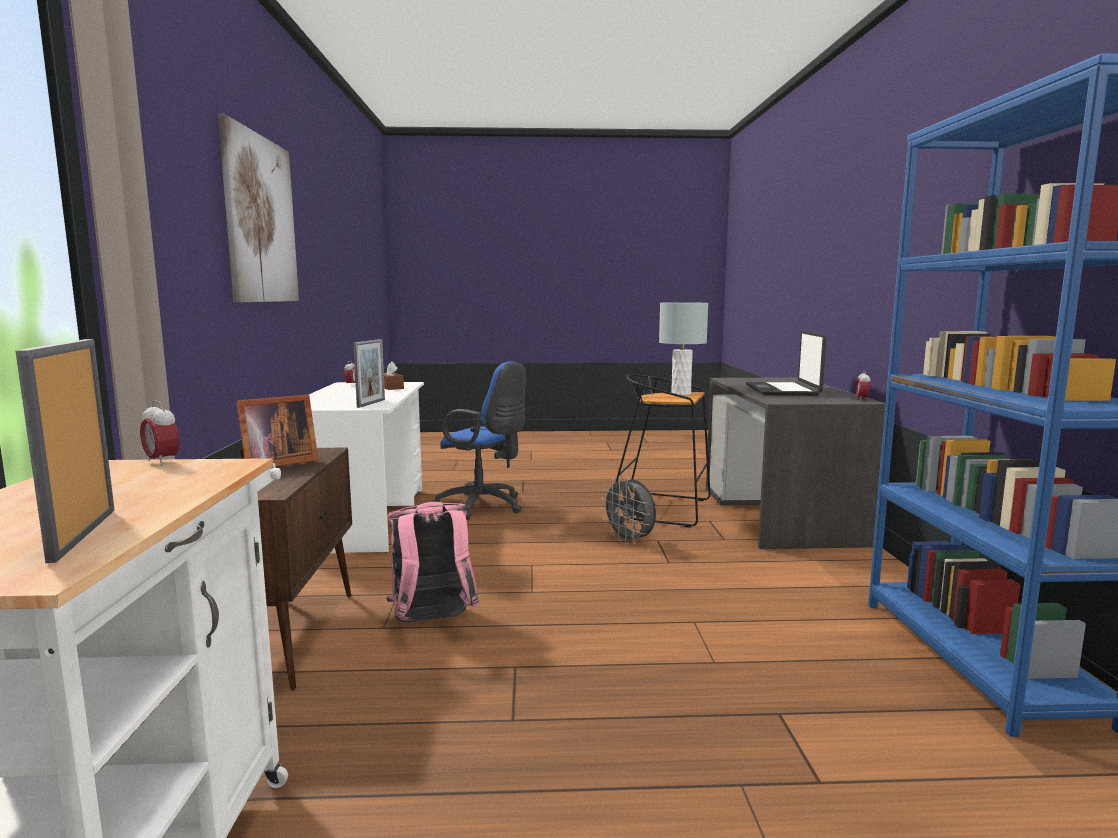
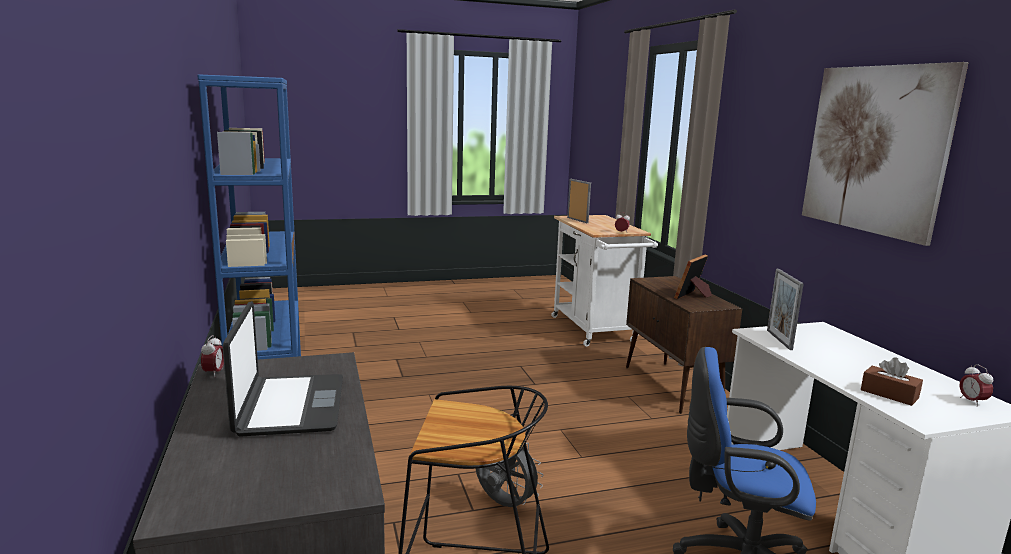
camera: 165 degrees right, 5 degrees up
(433, 622) = (603, 401): pink backpack -> none
(681, 393) = (452, 438): grey table lamp -> none

